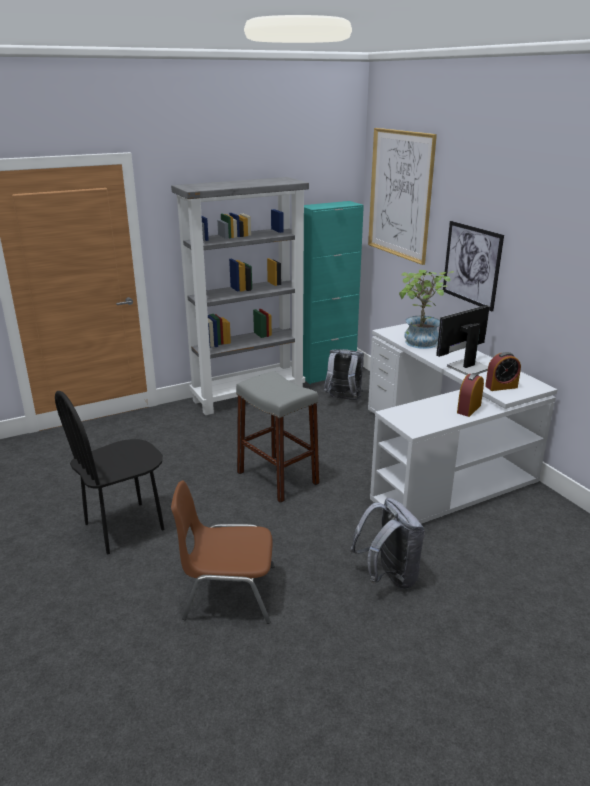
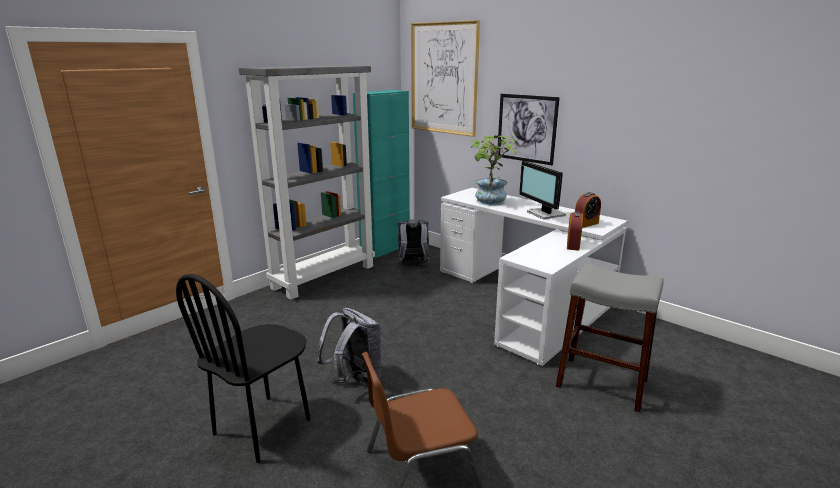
camera: 20 degrees left, 5 degrees down
(277, 478) = (397, 343): grey stool -> grey stool (601, 383)
(388, 576) = (559, 412): grey backpack -> grey backpack (355, 379)
(466, 367) = (545, 214): monitor -> monitor turned 60 degrees counterclockwise

